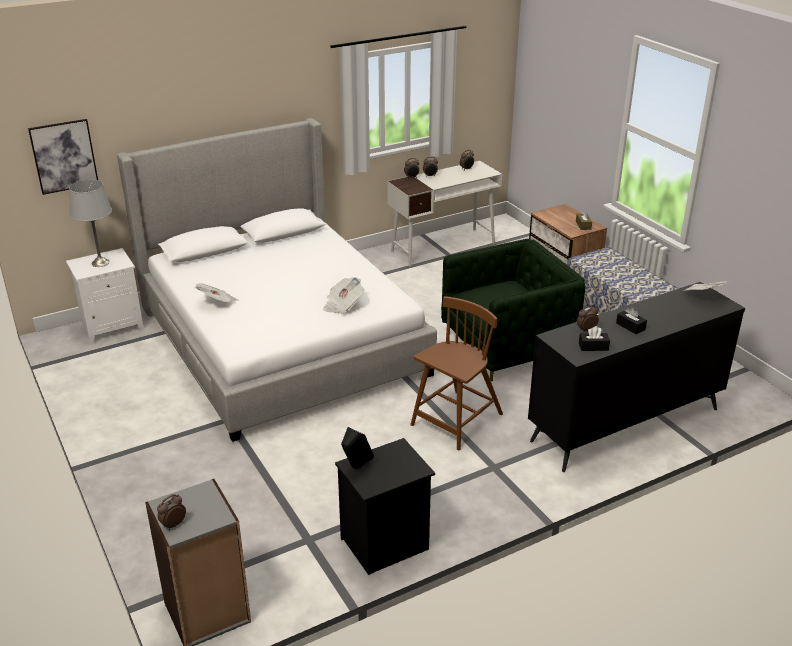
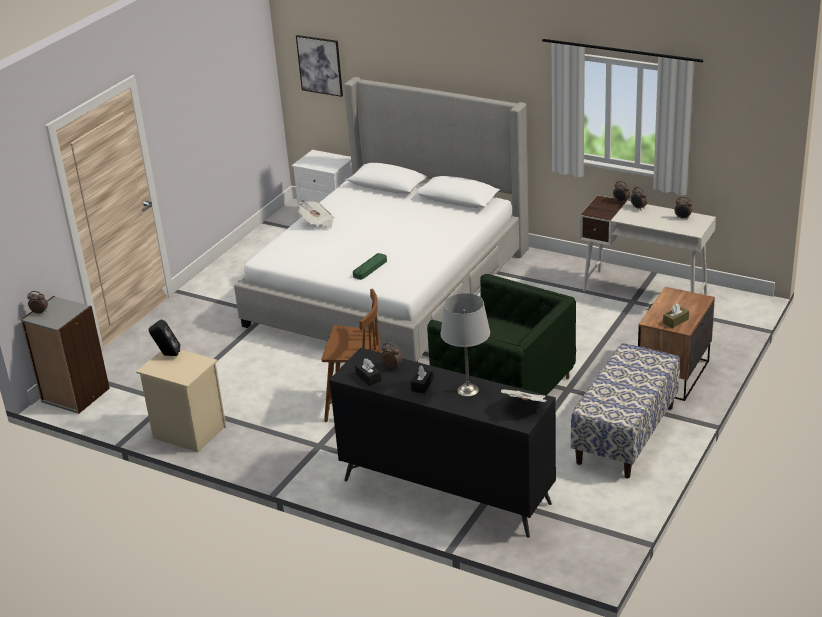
camera: 60 degrees right, 0 degrees up
(101, 262) = (323, 161): grey table lamp -> grey table lamp (468, 390)
(343, 305) = (370, 268): newspaper -> green tray
(384, 545) = (187, 433): black nightstand -> beige nightstand

